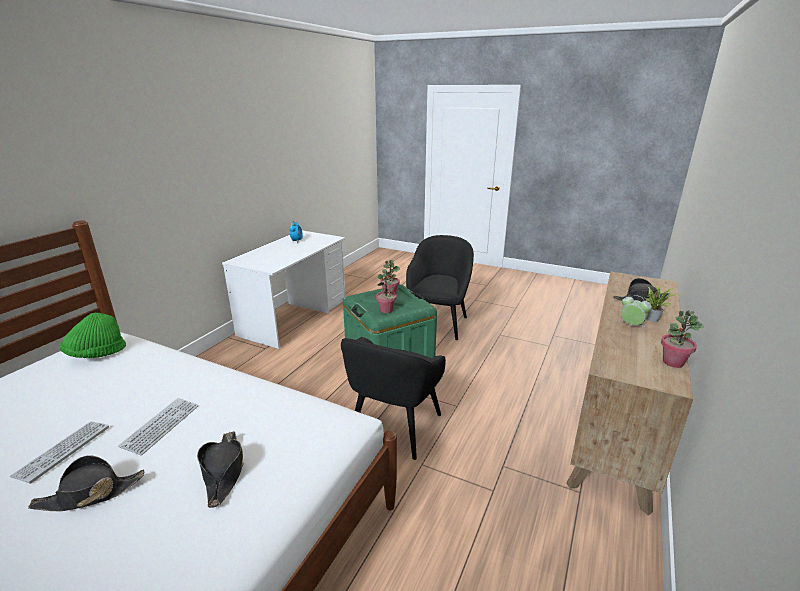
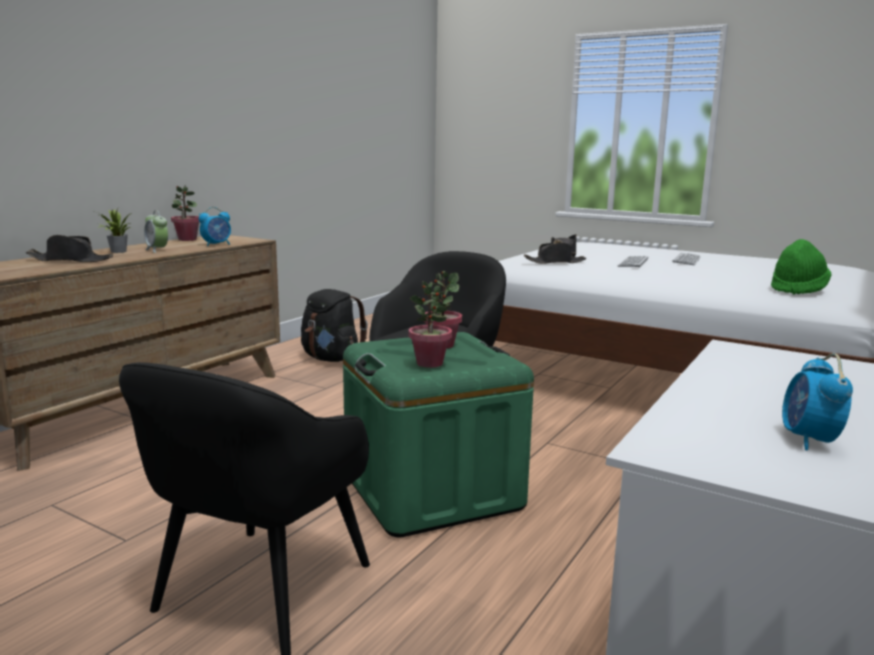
camera: 175 degrees left, 10 degrees down
(90, 494) = (636, 253): black hat -> black hat (555, 262)
(544, 547) = (331, 359): none -> black backpack
(614, 346) = (217, 245): none -> alarm clock

